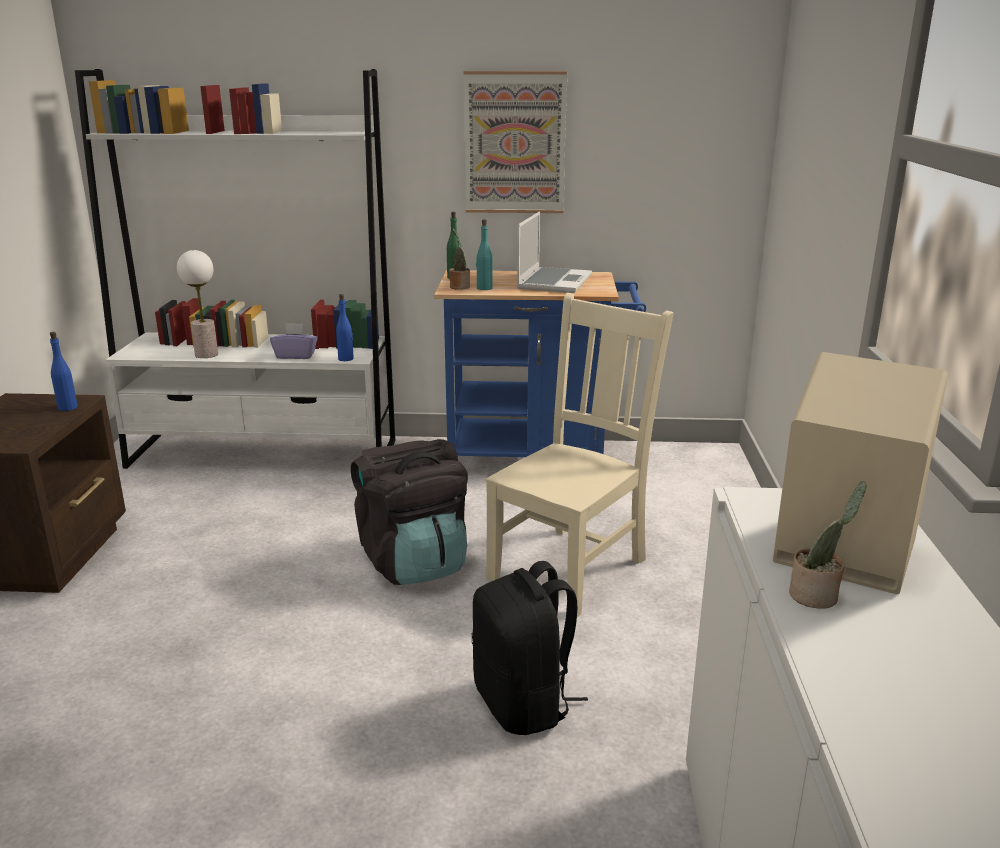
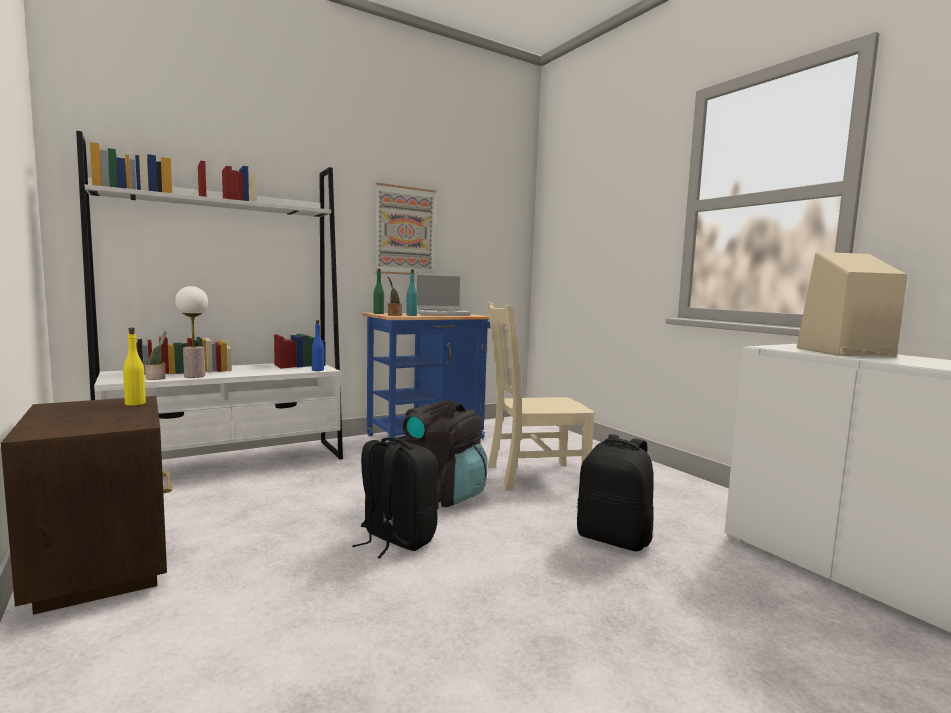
camera: 35 degrees left, 15 degrees down
(68, 407) = (135, 403): blue bottle -> yellow bottle
(289, 611) = (396, 539): none -> black backpack
(295, 356) = (274, 371): purple tissue box -> none
(553, 282) = (442, 314): laptop -> laptop turned 90 degrees clockwise
(571, 567) = (532, 476): beige chair -> beige chair turned 105 degrees counterclockwise
(817, 596) = (881, 359): potted plant -> potted plant (157, 378)

